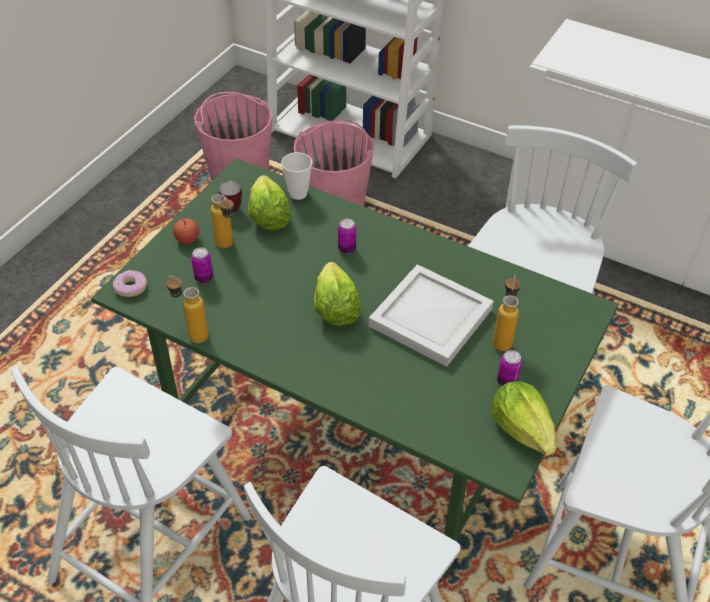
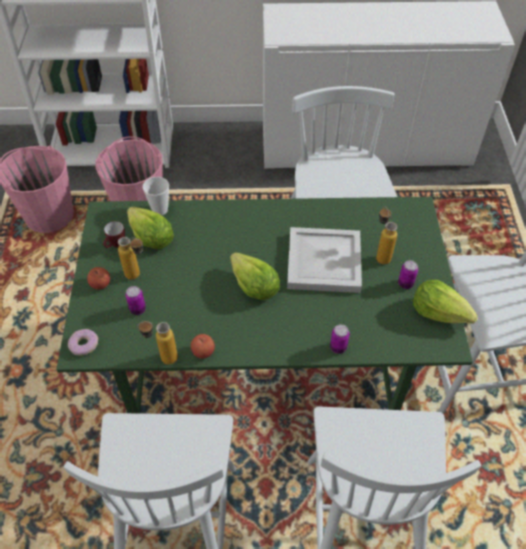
camera: 30 degrees left, 5 degrees up
(235, 346) = (203, 351): none -> apple
(347, 249) = (228, 237): can -> can (338, 347)

